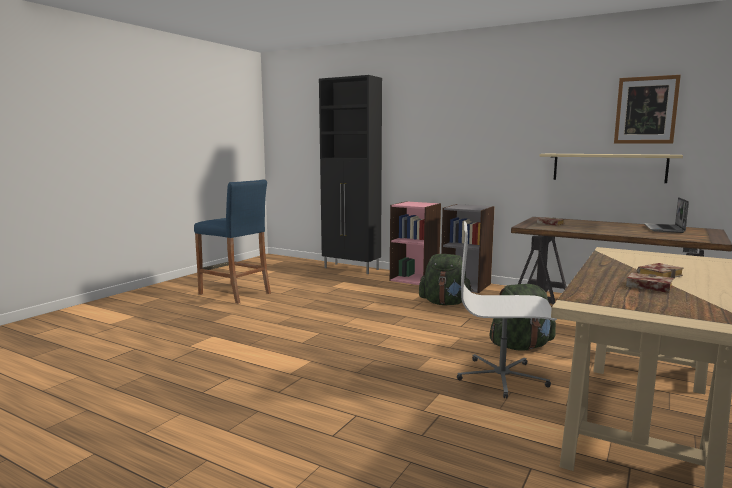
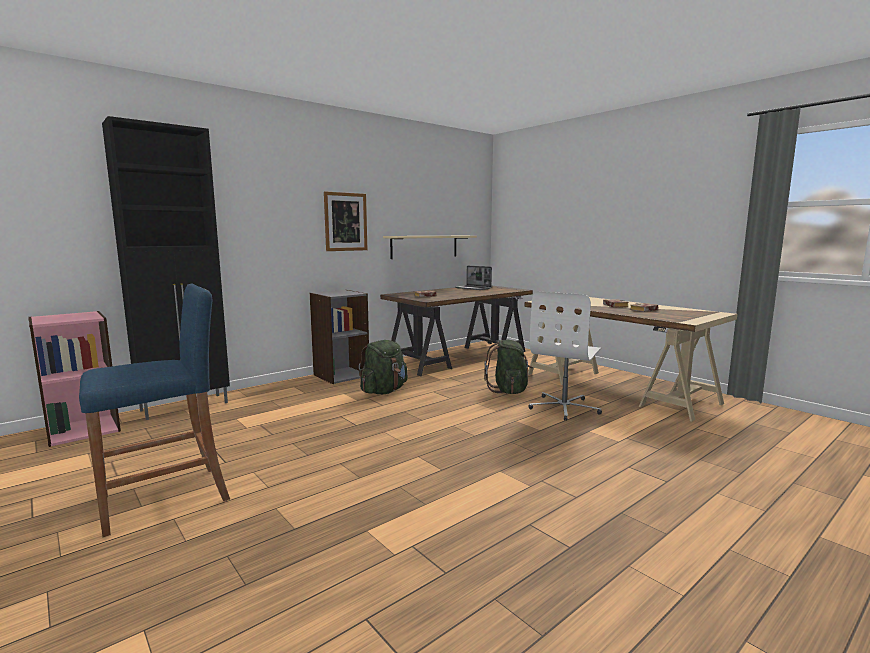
camera: 70 degrees left, 0 degrees up
(414, 279) = (287, 387): pink bookcase -> pink bookcase (83, 429)
(646, 110) = (442, 202): picture -> picture (345, 222)

